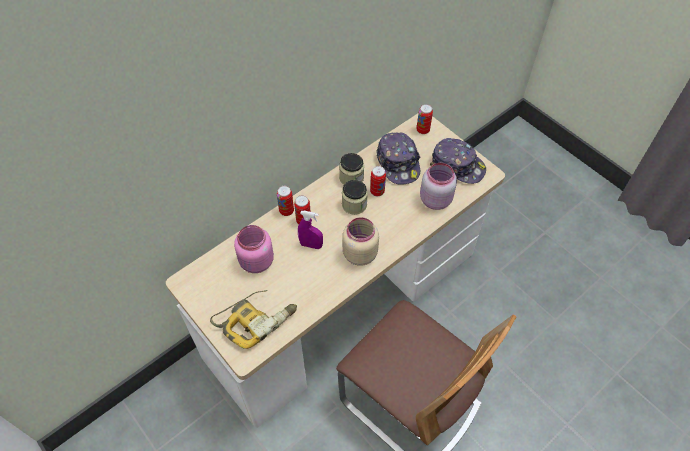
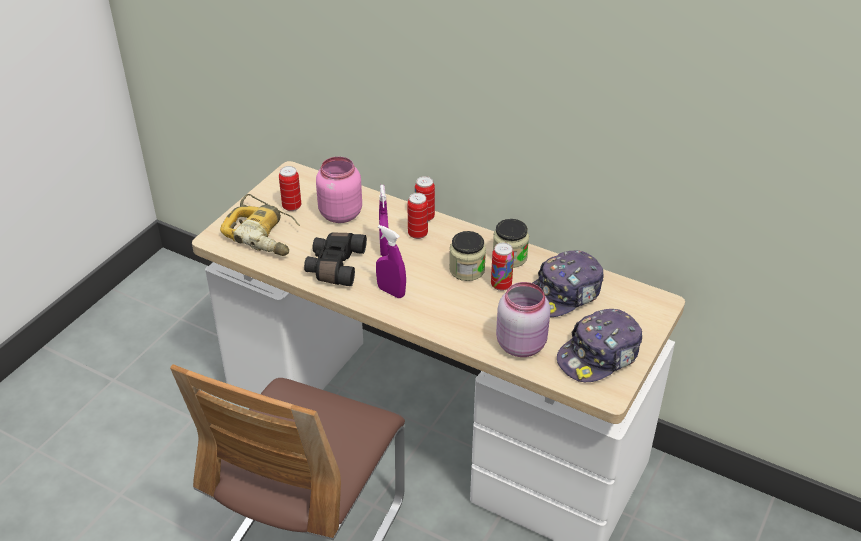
camera: 70 degrees right, 15 degrees down
(316, 281) = (334, 266): none -> black binoculars
(359, 254) = (391, 292): beige jar -> purple spray bottle
(423, 130) = (644, 305): can -> can (292, 206)
(457, 166) = (599, 356): cap -> cap turned 45 degrees clockwise

